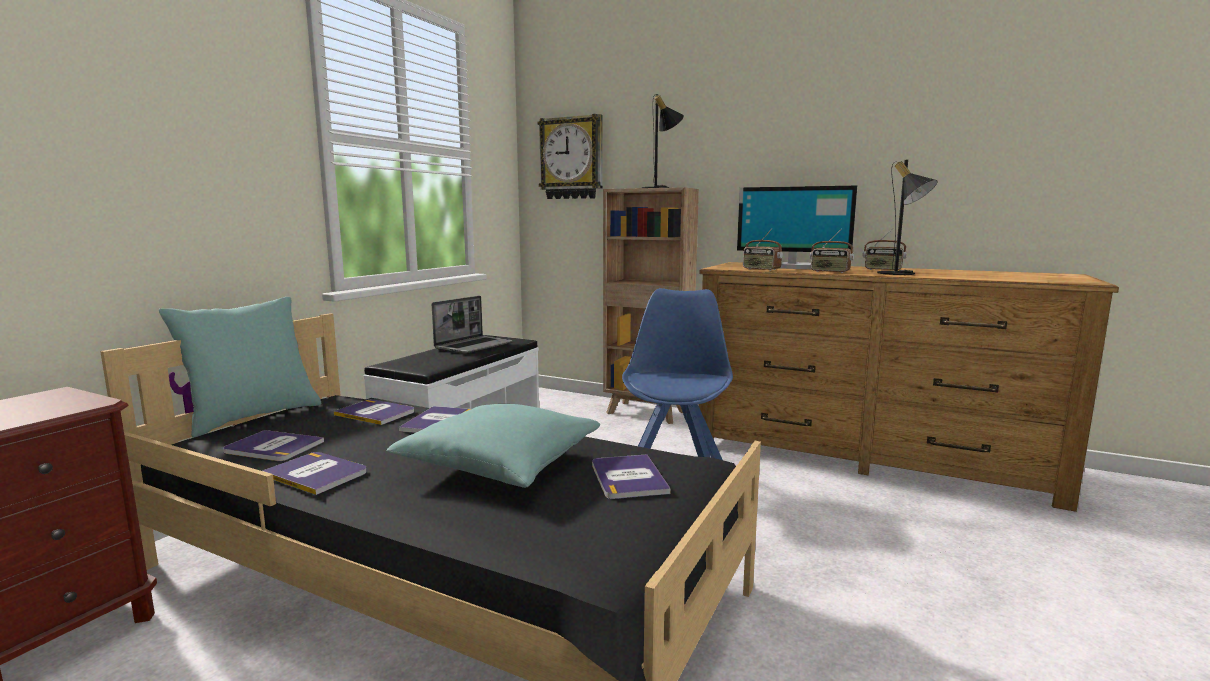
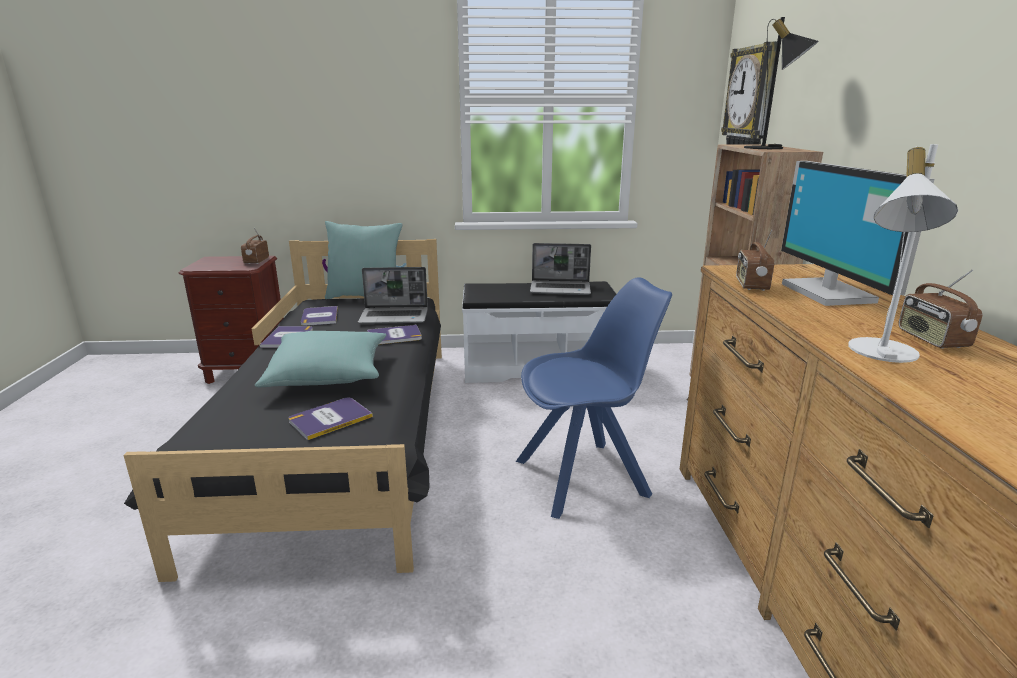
camera: 60 degrees right, 10 degrees up
(375, 413) = (395, 317): book -> laptop
(830, 272) = (804, 315): radio -> radio (256, 261)
(901, 274) = (880, 354): black table lamp -> white table lamp

